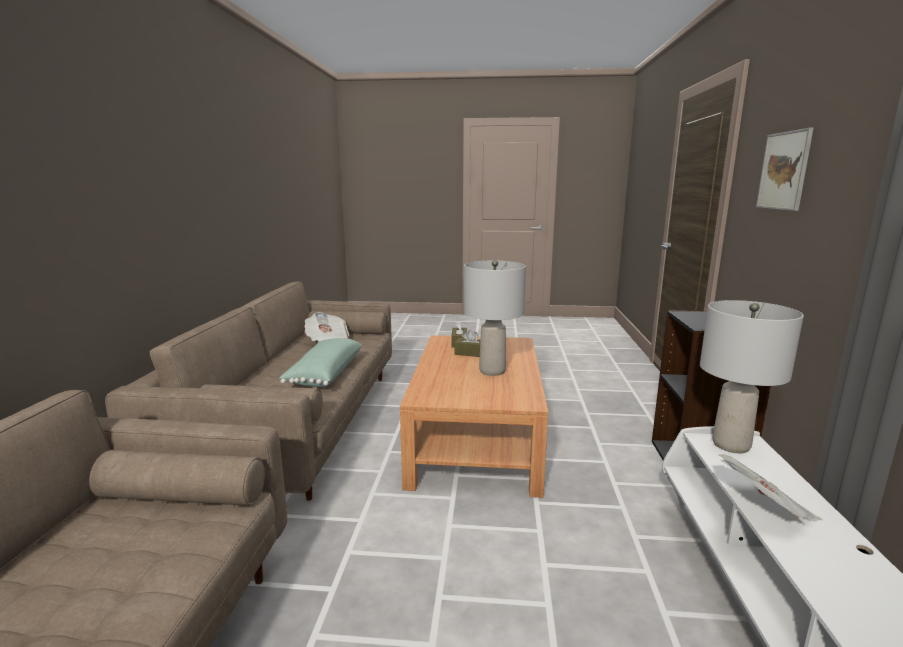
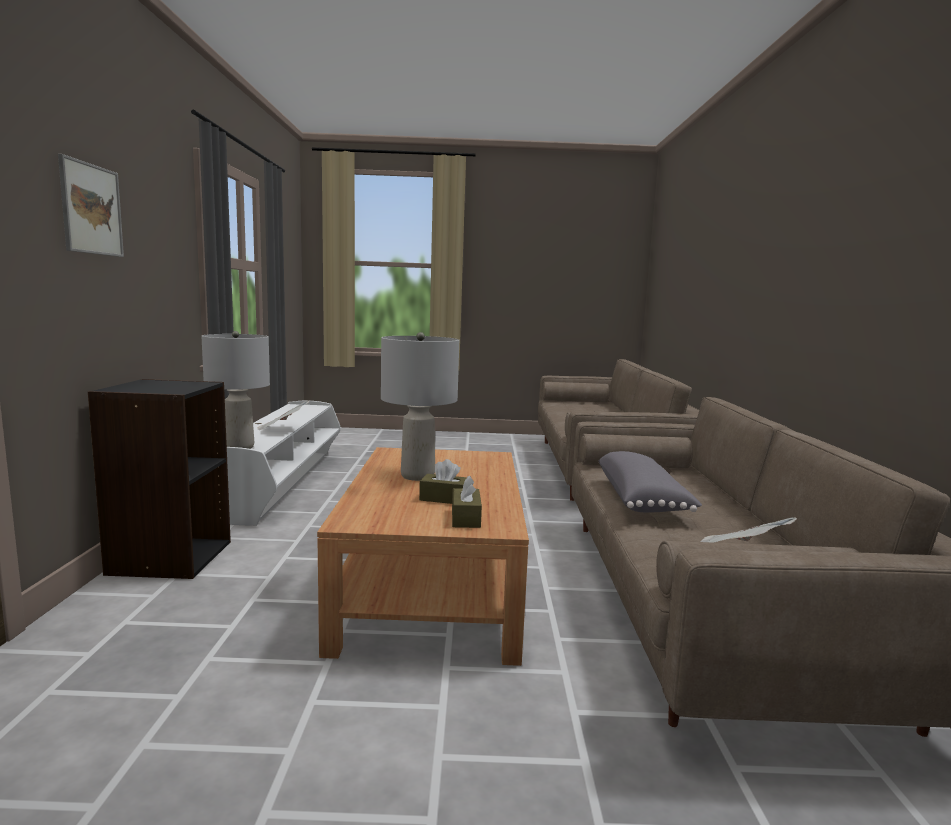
camera: 175 degrees right, 5 degrees down
(324, 374) = (642, 500): green pillow -> grey pillow

